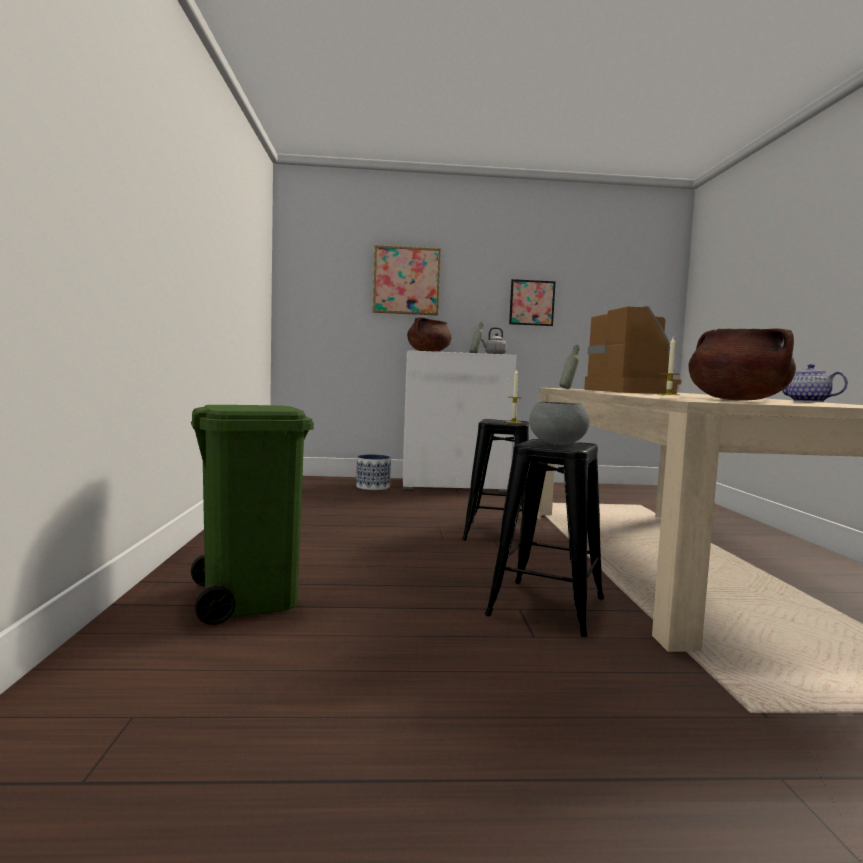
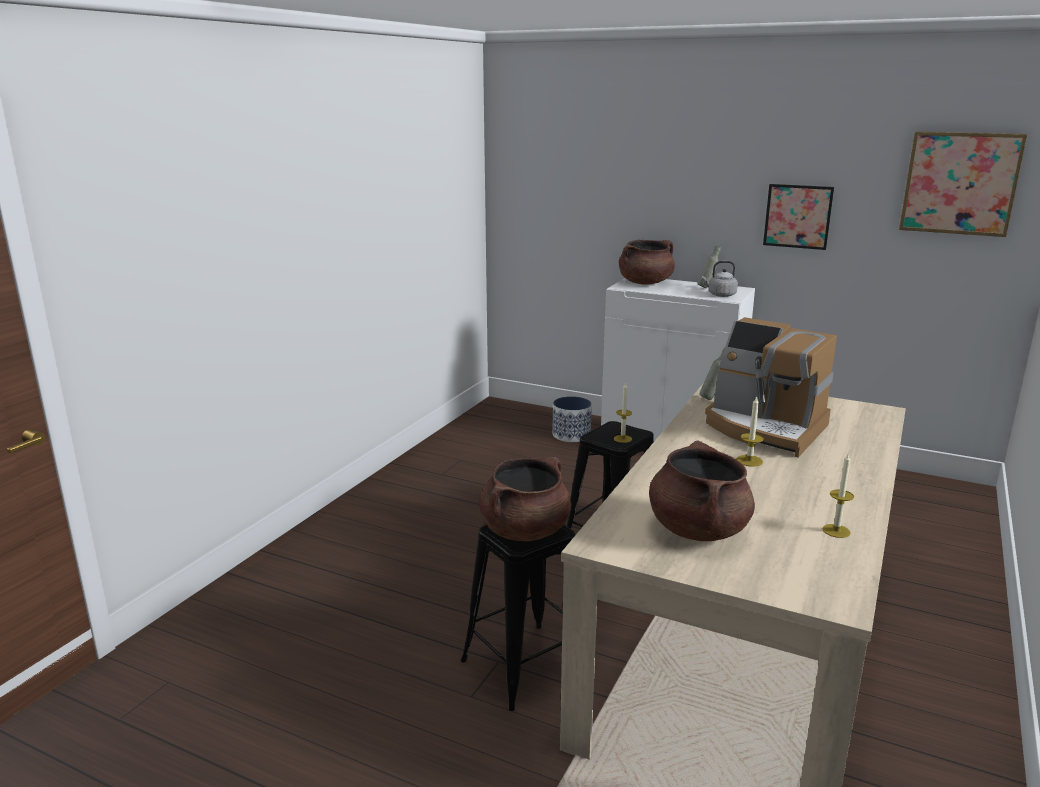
camera: 30 degrees right, 15 degrees up
(248, 597) = (312, 588): green trash can -> none
(406, 281) = (631, 185): picture -> picture (960, 183)
(557, 444) = (525, 531): grey bowl -> brown cooking pot
(635, 392) = (765, 428): coffee machine -> coffee machine turned 105 degrees clockwise
(806, 401) = (836, 531): teapot -> candle

